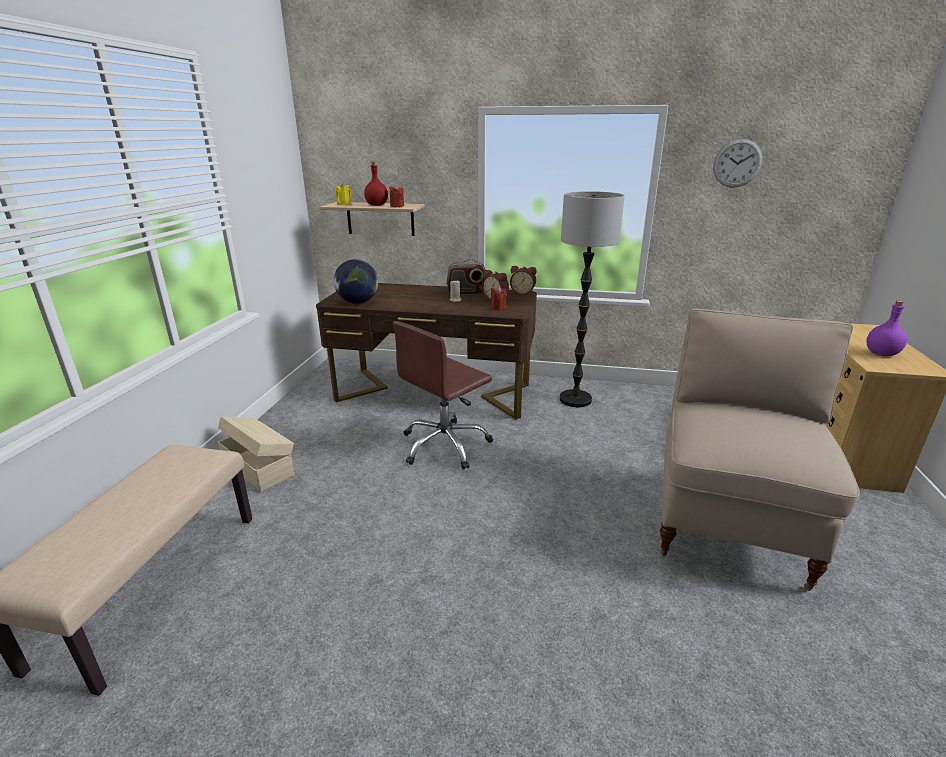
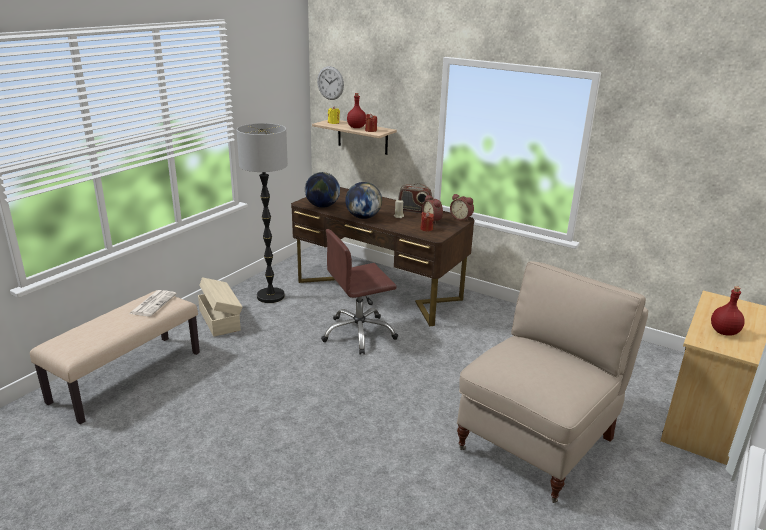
camera: 20 degrees right, 0 degrees up
(175, 465) = (153, 303): none -> newspaper
(416, 306) = (363, 217): none -> globe
(575, 399) = (494, 321): floor lamp -> floor lamp (271, 296)
(737, 163) = (662, 131): wall clock -> wall clock (330, 83)
(881, 353) = (724, 332): purple bottle -> red bottle

